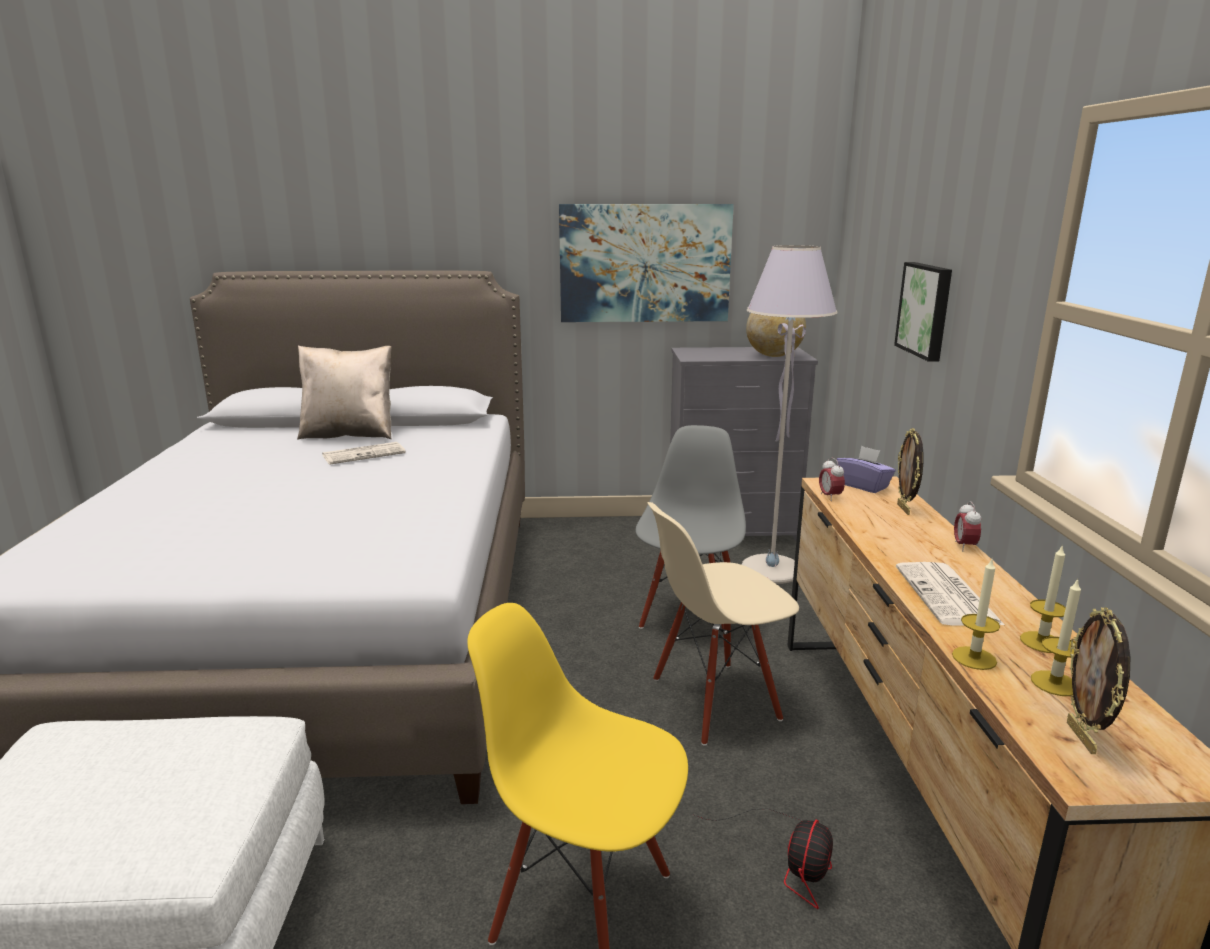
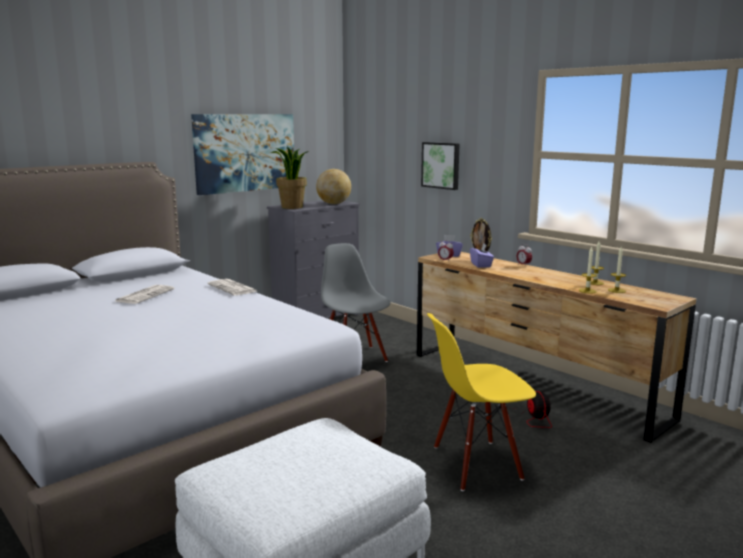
camera: 40 degrees left, 5 degrees down
(349, 434) = (100, 289): beige pillow -> none
(697, 354) = (292, 207): none -> potted plant
(715, 701) = (418, 384): beige chair -> none
(771, 570) = (363, 330): grey floor lamp -> none
(877, 523) = (481, 265): none -> purple tissue box
(948, 596) = (548, 279): newspaper -> newspaper (233, 288)
(1083, 738) = (644, 299): picture frame -> none

